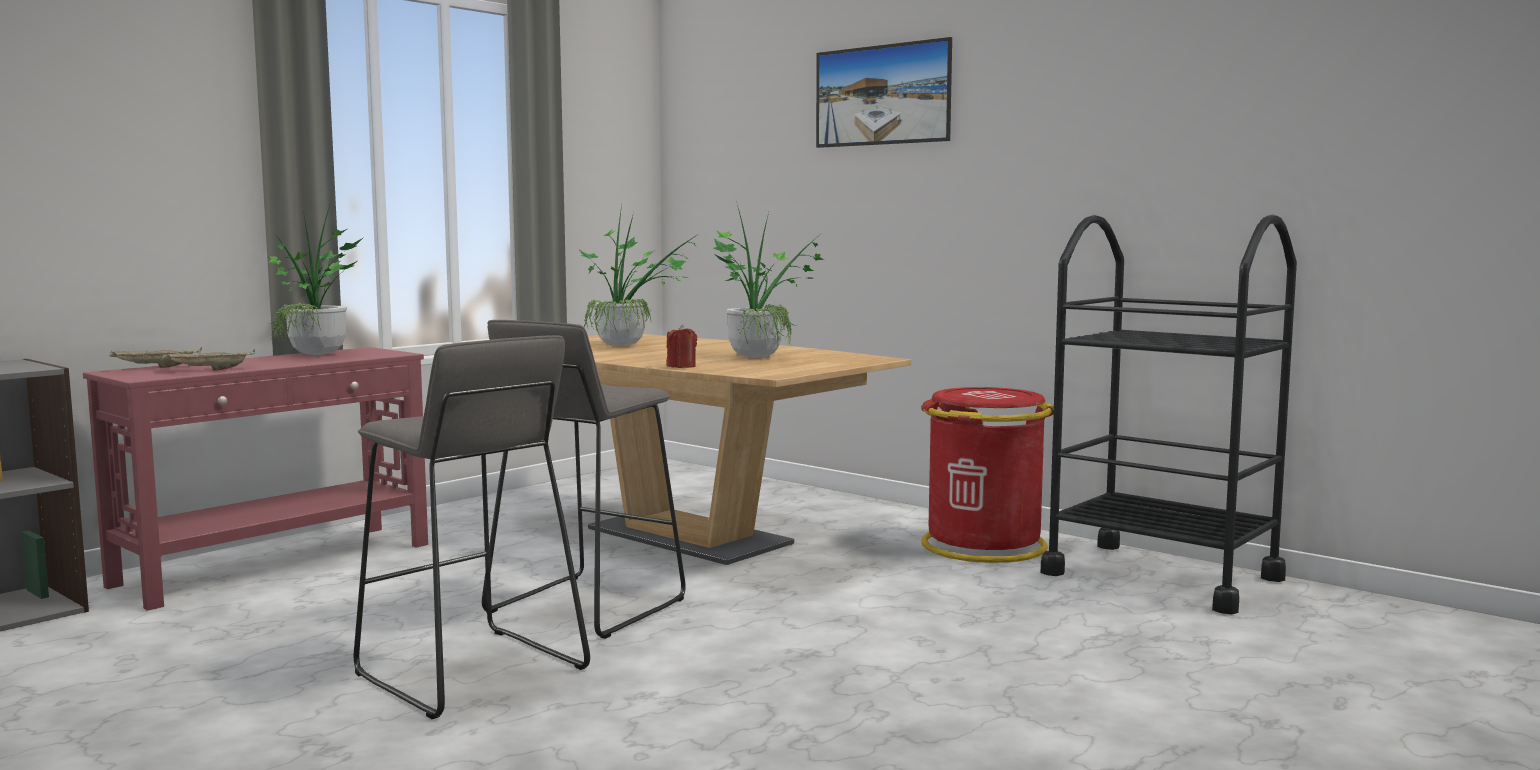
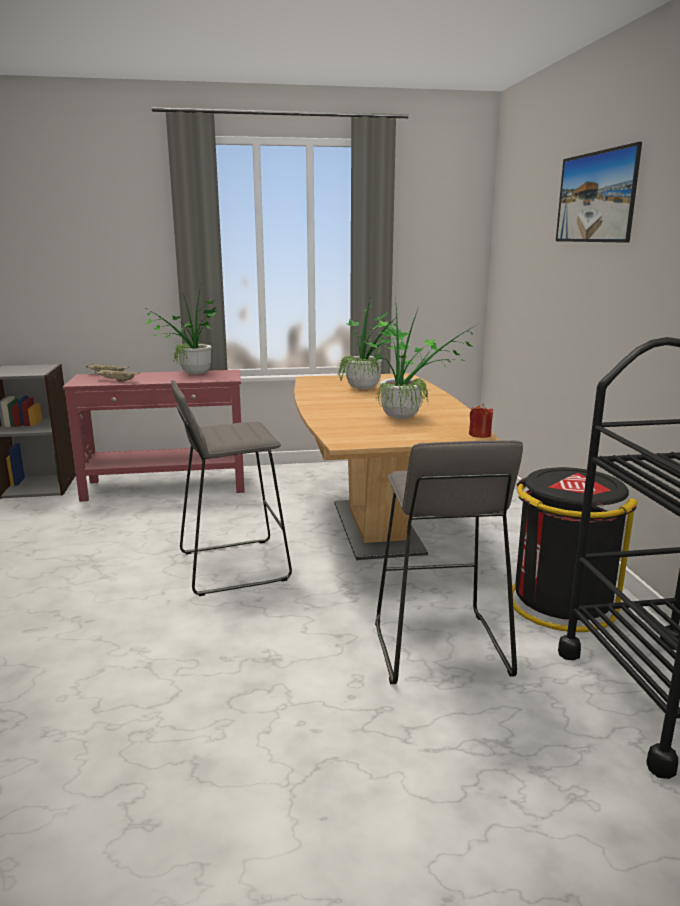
camera: 40 degrees right, 10 degrees up
(469, 672) = (107, 594): grey stool -> grey stool (438, 648)
(681, 366) = (323, 420): red candle -> red candle (479, 435)
(983, 546) = (560, 604): red trash can -> black trash can

